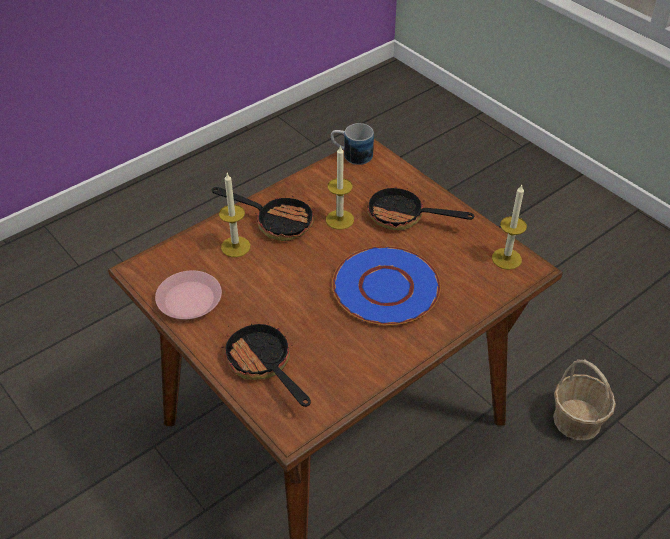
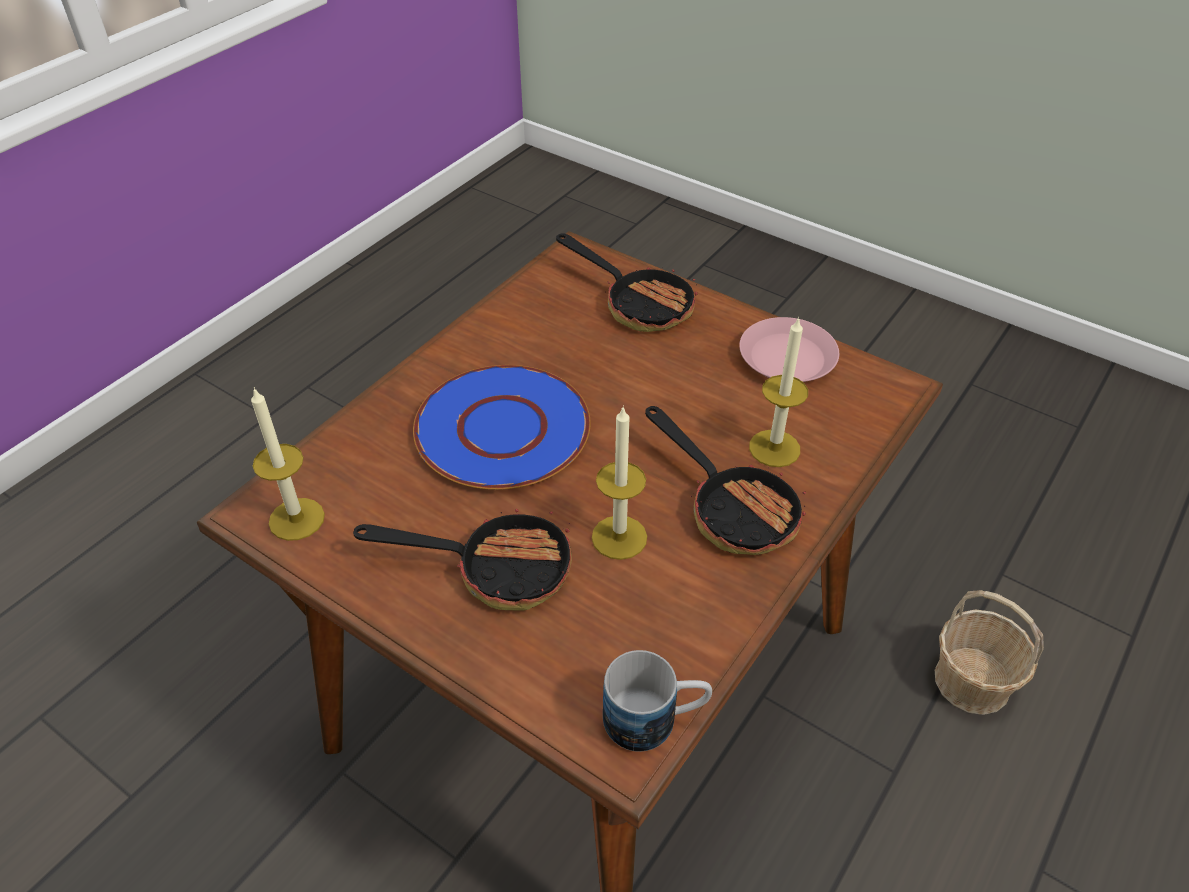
camera: 165 degrees right, 0 degrees up
(276, 222) = (732, 508): frying pan -> frying pan turned 135 degrees counterclockwise
(577, 420) = (201, 781): basket -> basket (972, 682)

